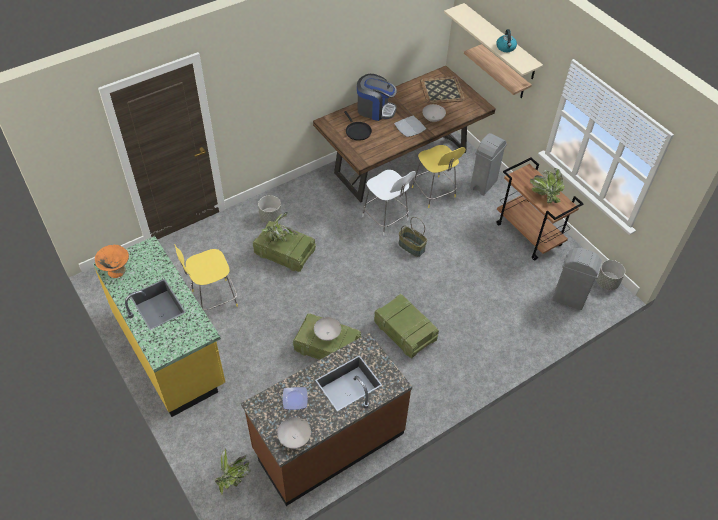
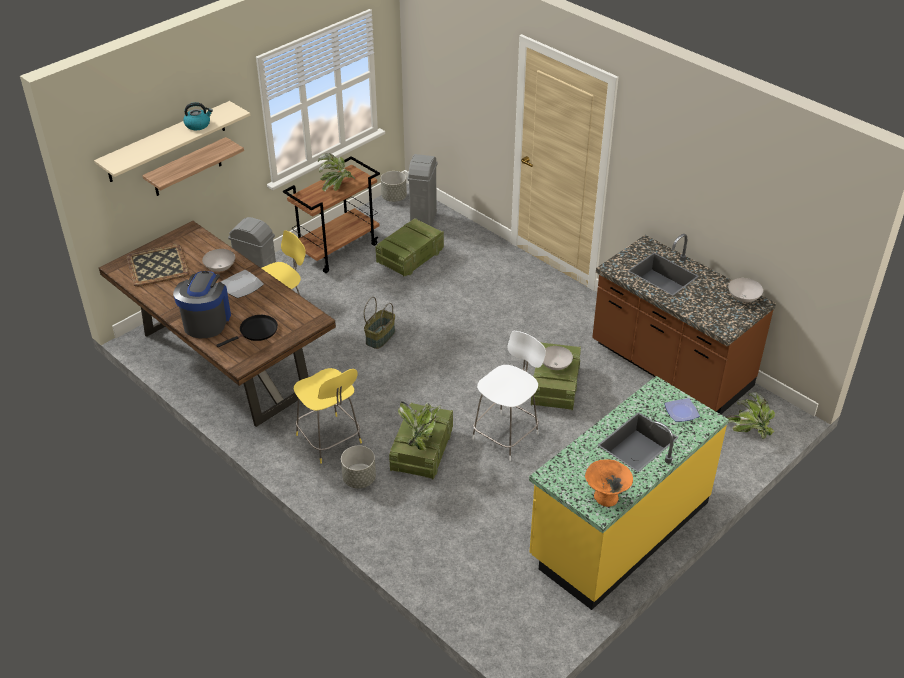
camera: 100 degrees left, 10 degrees down
(213, 299) = (523, 508): yellow stool -> yellow stool (330, 440)
(295, 399) = (701, 305): plate -> plate (680, 411)
(386, 219) = (337, 364): white stool -> white stool (506, 434)
(405, 332) = (510, 328): crate -> crate (410, 257)

